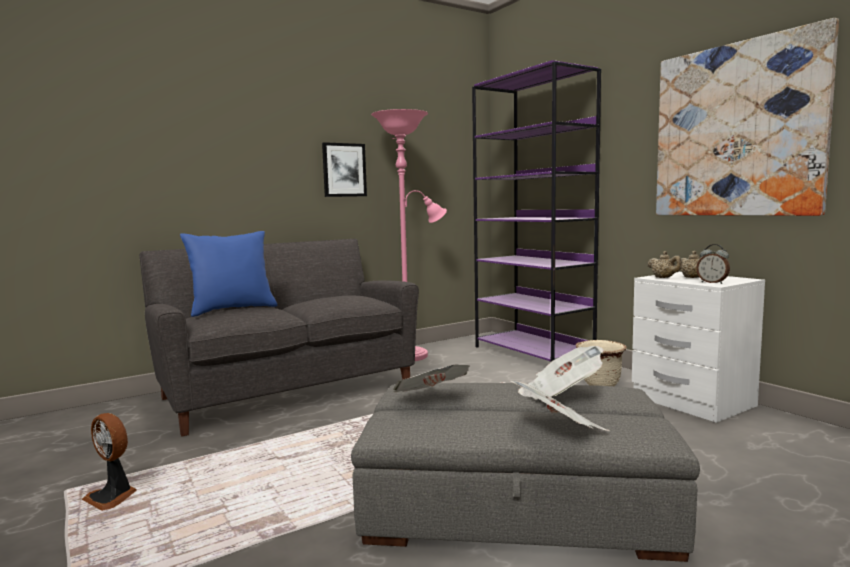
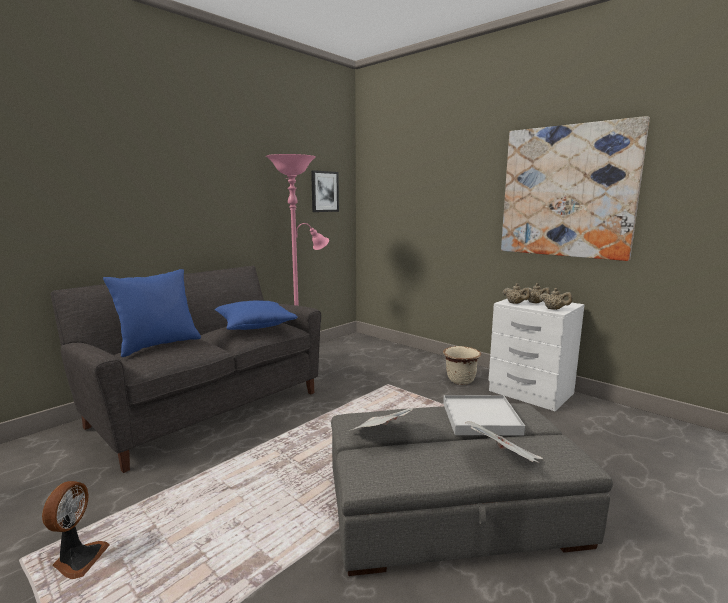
camera: 15 degrees left, 5 degrees up
(112, 497) = (78, 560): fan -> fan turned 105 degrees counterclockwise
(342, 298) = (255, 325): none -> blue pillow
(344, 170) = (241, 204): picture -> picture (324, 191)
(533, 353) = (398, 353): purple bookcase -> none
(560, 394) = (480, 418): newspaper -> white tray
(712, 282) = (554, 309): alarm clock -> beige teapot

